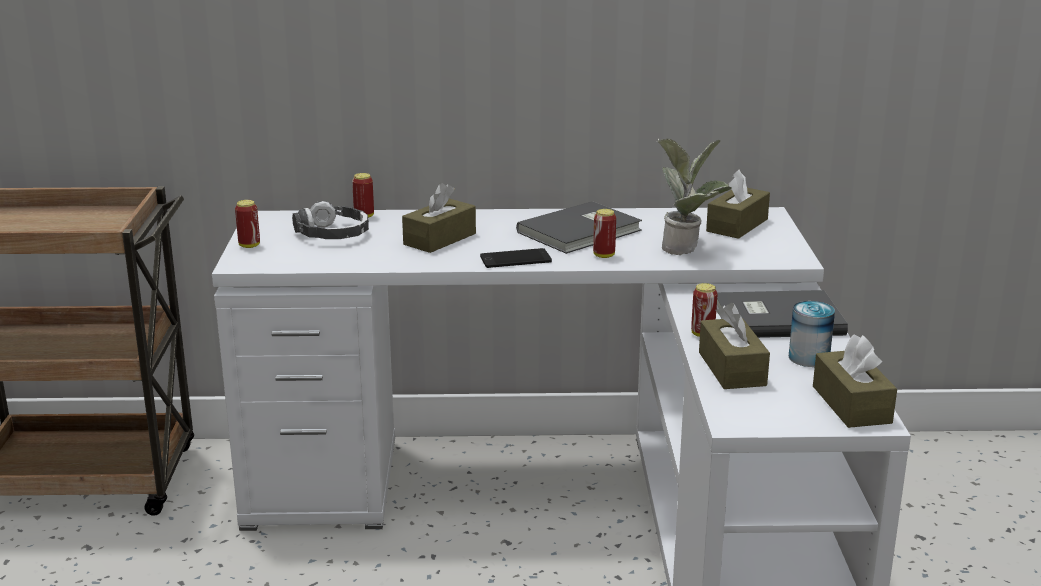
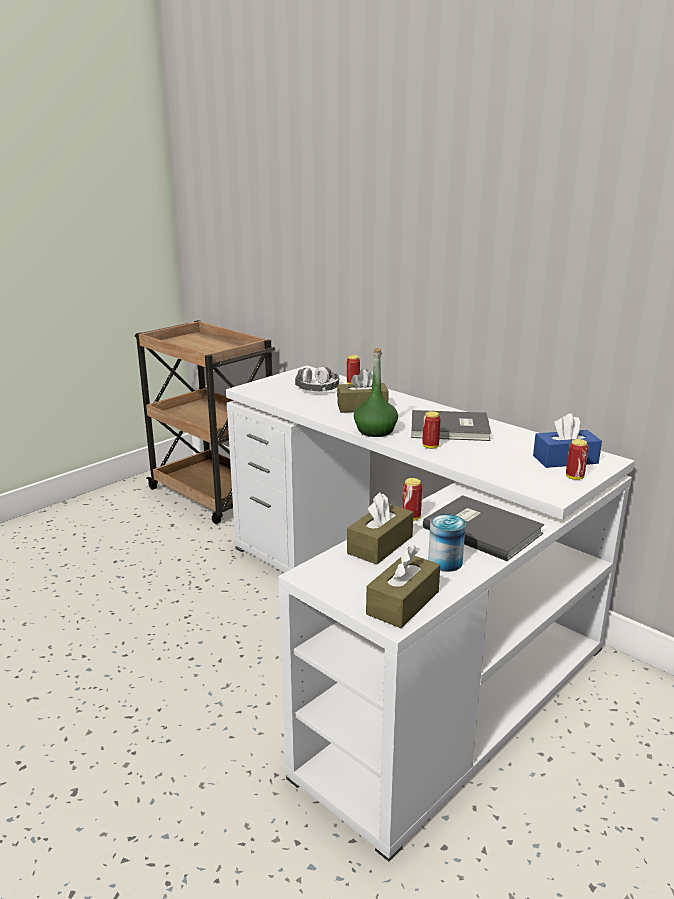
camera: 45 degrees right, 0 degrees up
(249, 245) = (269, 381): can -> can (574, 477)
(515, 259) = (375, 431): phone -> green bottle
(687, 248) = (495, 461): potted plant -> none
(737, 225) = (565, 459): brown tissue box -> blue tissue box

